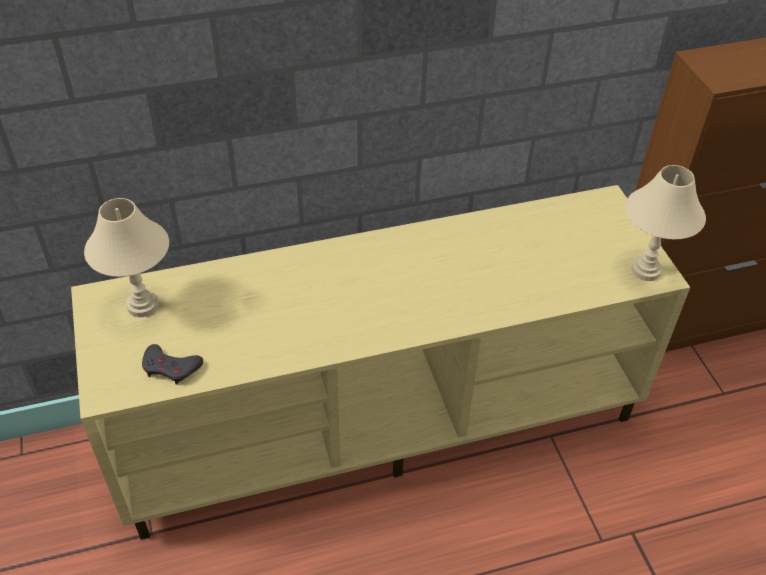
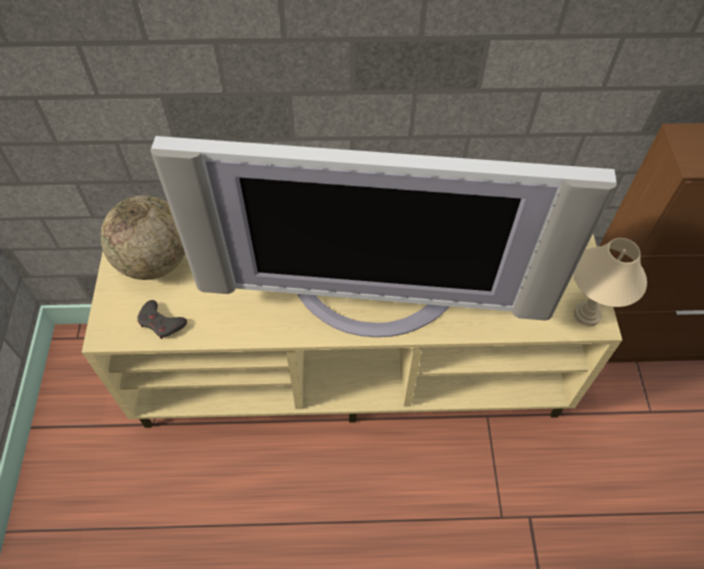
camera: 15 degrees right, 10 degrees up
(142, 305) = (155, 261): beige table lamp -> globe
(410, 288) = (374, 290): none -> television

